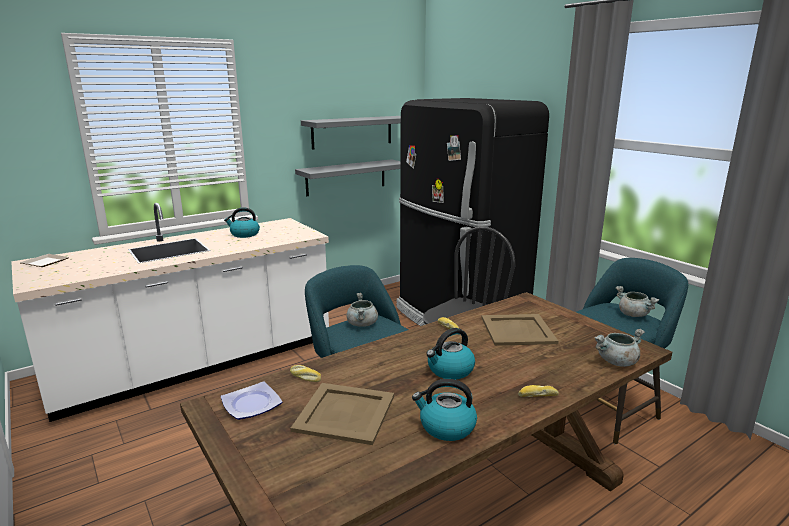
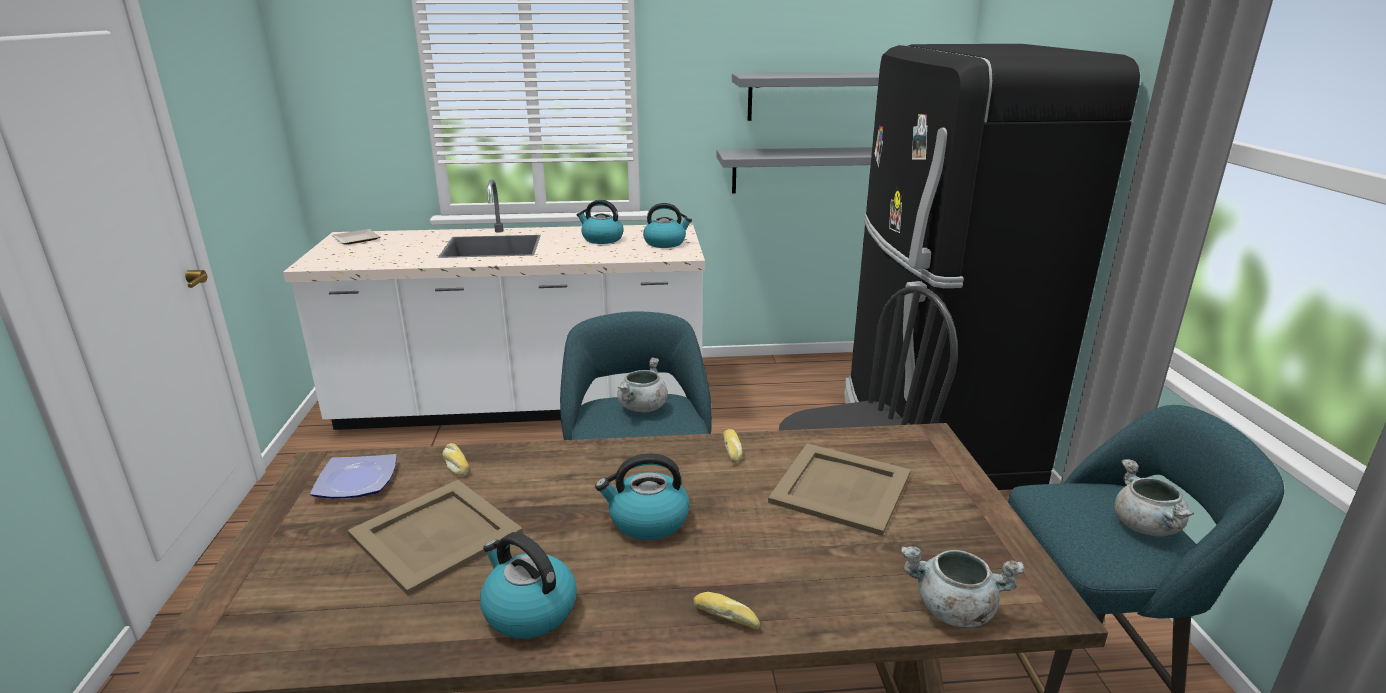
camera: 30 degrees right, 5 degrees up
(290, 230) = (665, 243): none -> kettle

